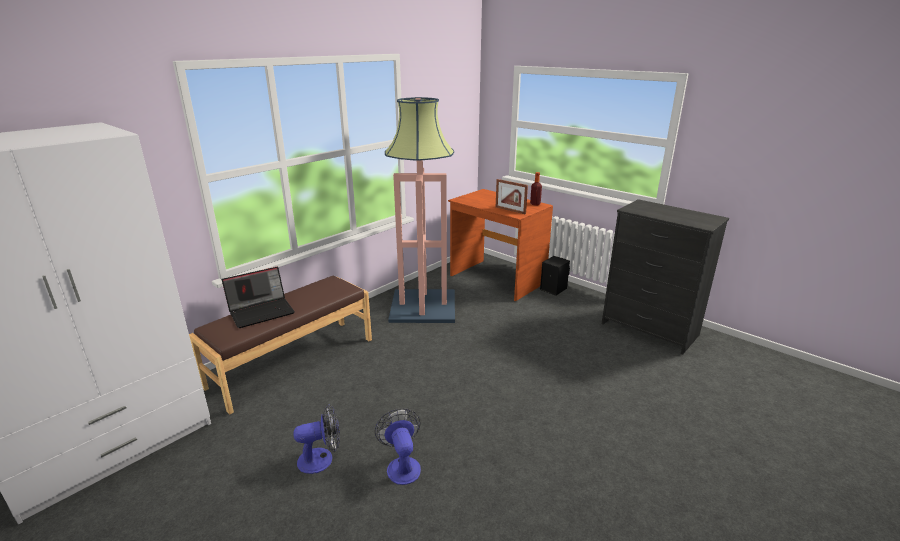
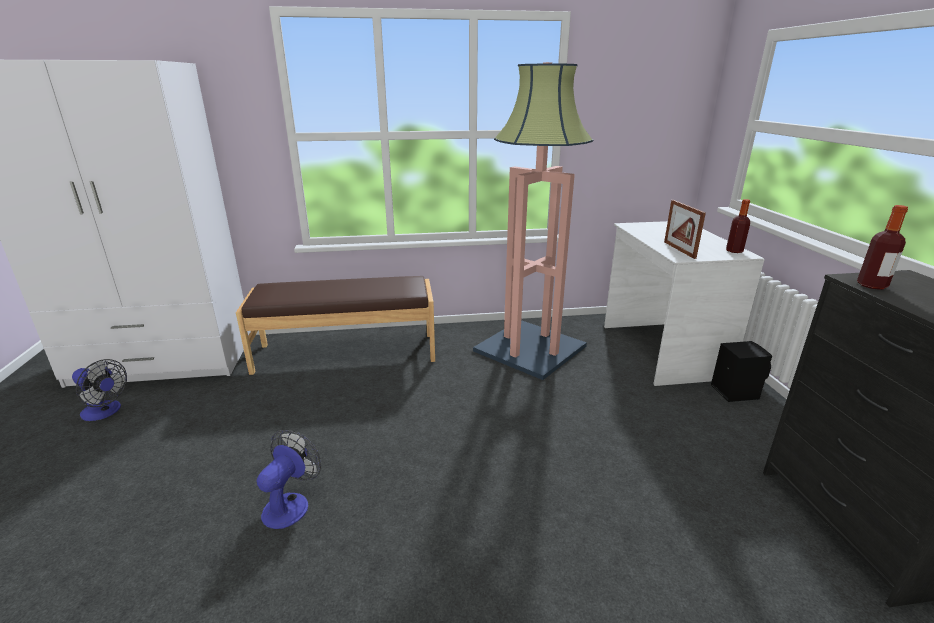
camera: 40 degrees right, 0 degrees up
(262, 311) = (317, 287): laptop -> none
(322, 459) = (247, 452): fan -> fan (105, 412)
(496, 279) = (660, 351): brown desk -> white desk
(638, 211) = (871, 285): none -> bottle

